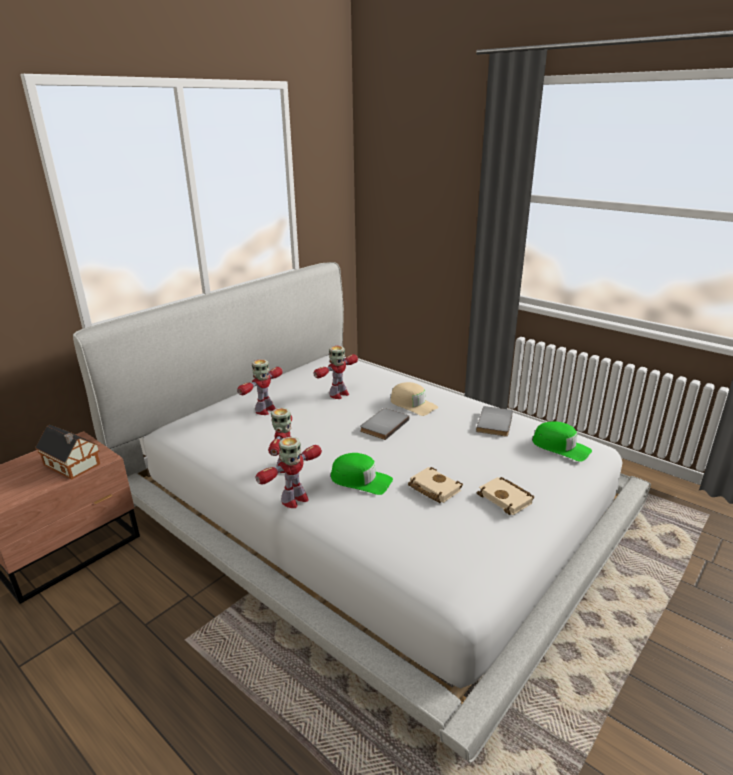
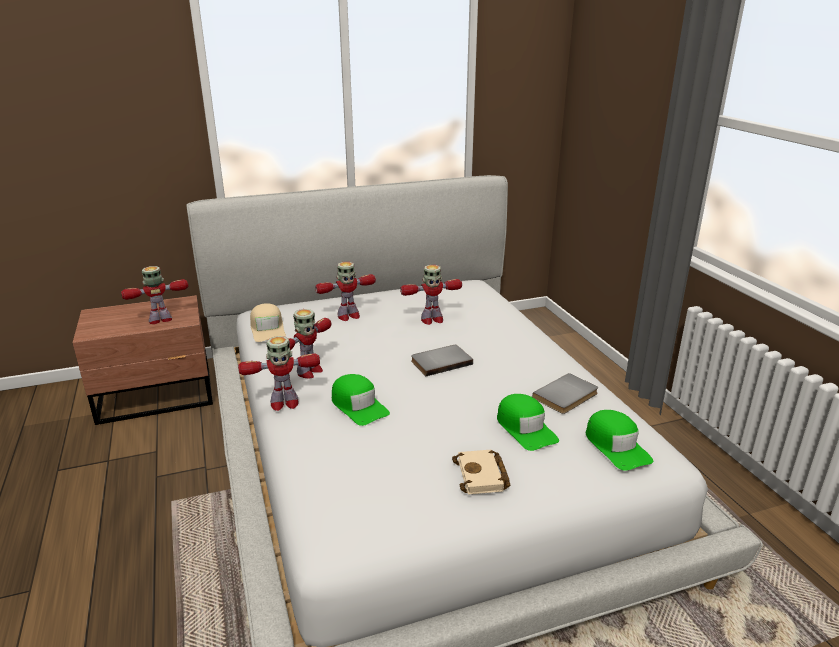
camera: 30 degrees right, 0 degrees up
(72, 465) = (161, 320): toy house -> toy robot
(413, 404) = (495, 350): beige cap -> beige cap (268, 329)
(432, 488) = (417, 438): beige book -> none
(495, 455) = (525, 428): none -> green cap

